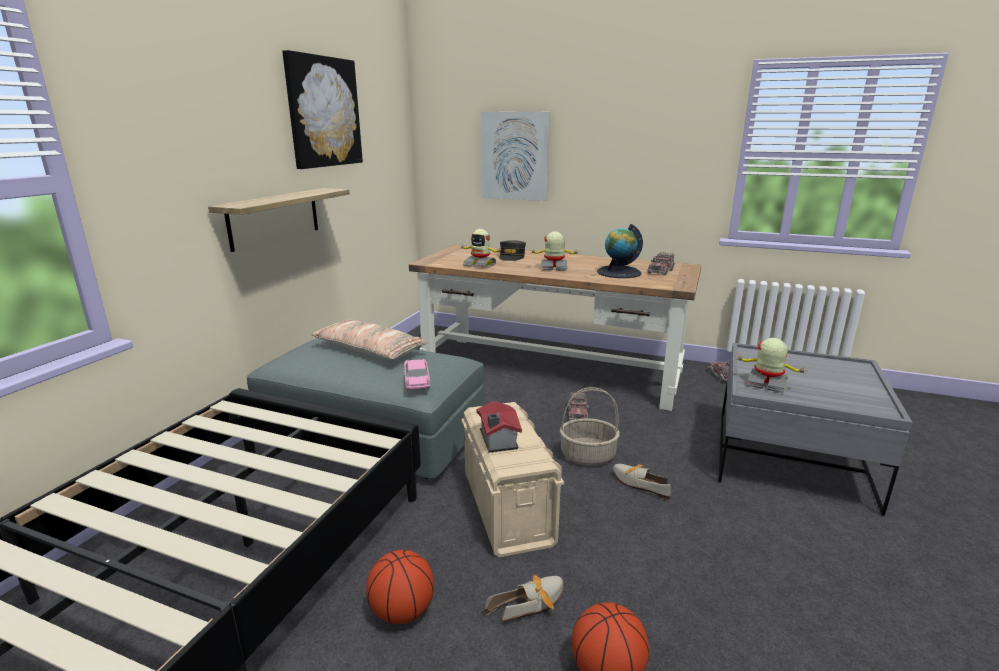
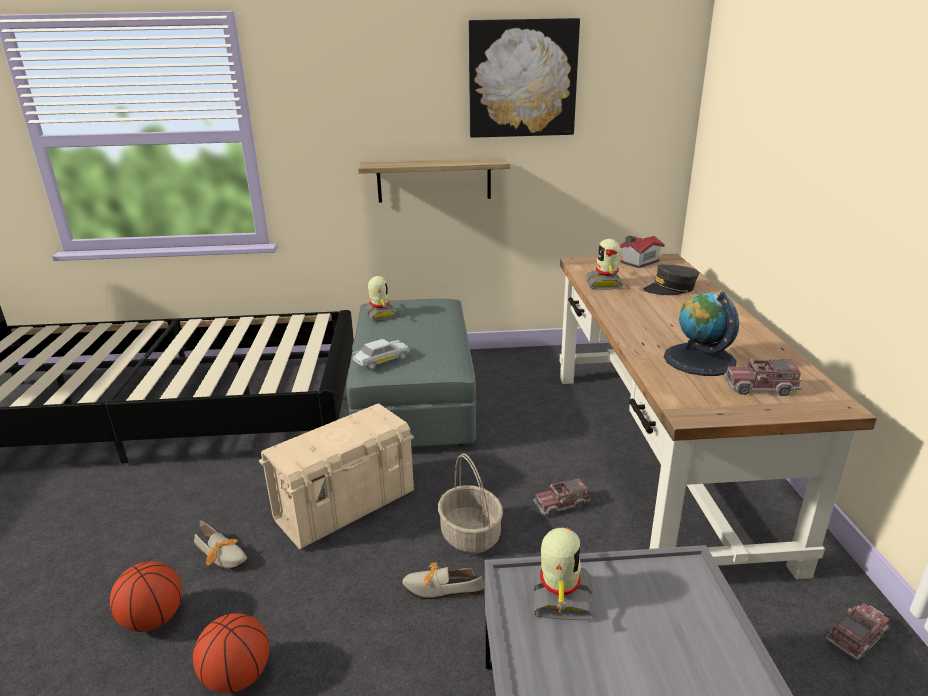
camera: 65 degrees right, 5 degrees up
(369, 350) = (429, 323): pillow -> none
(402, 611) = (202, 494): basketball -> basketball (238, 677)
(417, 381) = (381, 360): pink toy car -> white toy car
(497, 440) = (323, 433): toy house -> toy house (638, 262)
(515, 156) = (765, 150): picture -> none
(554, 268) = (654, 319): toy robot -> toy robot (381, 314)
(638, 483) = (438, 588): shoe -> shoe turned 105 degrees counterclockwise

